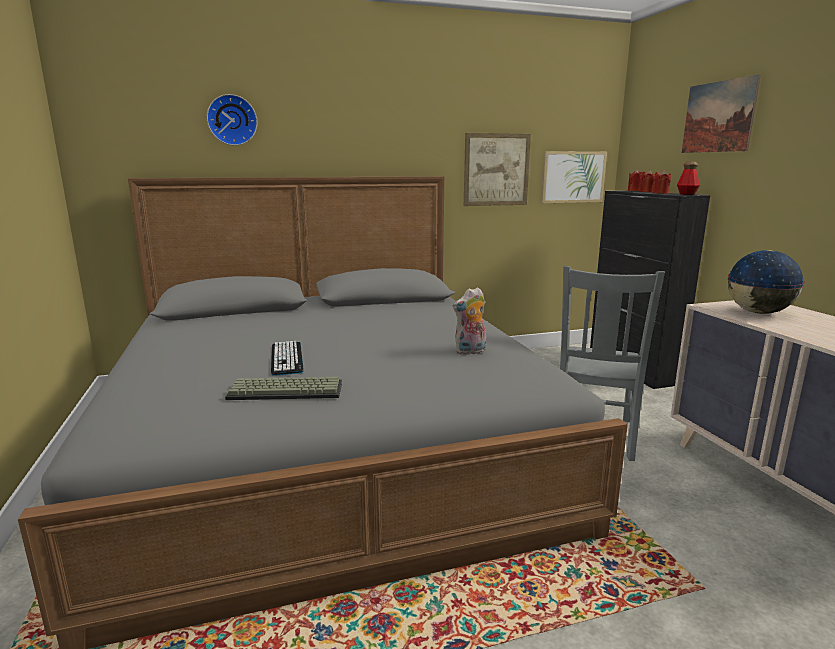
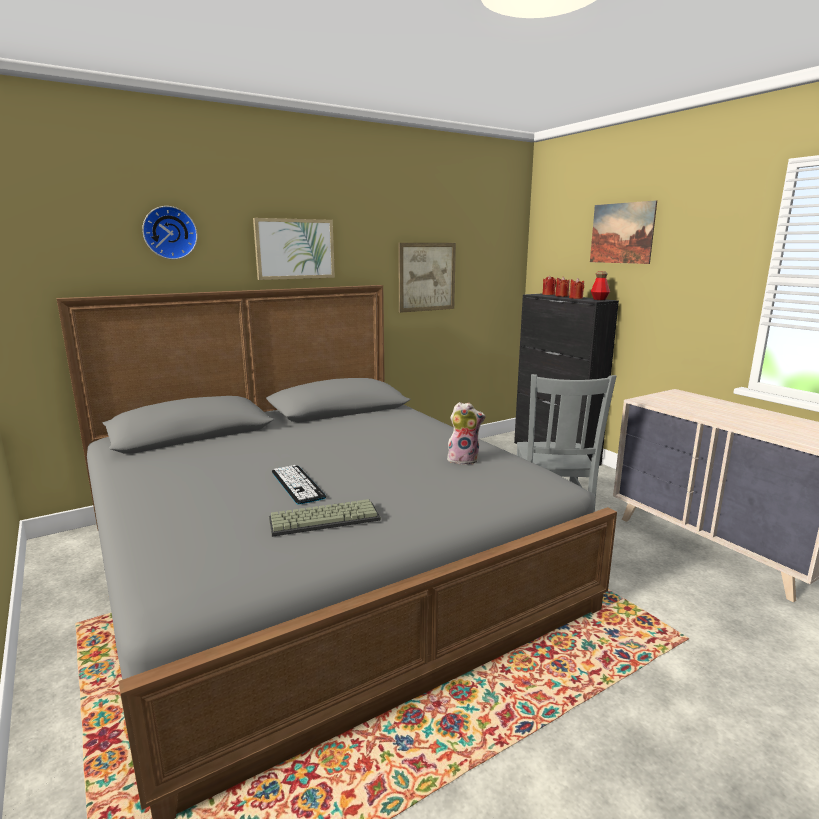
camera: 15 degrees left, 0 degrees up
(470, 351) = (463, 459): plush toy -> plush toy turned 135 degrees counterclockwise
(572, 177) = (491, 281): picture -> picture (294, 249)
(759, 312) = (682, 403): globe -> none

